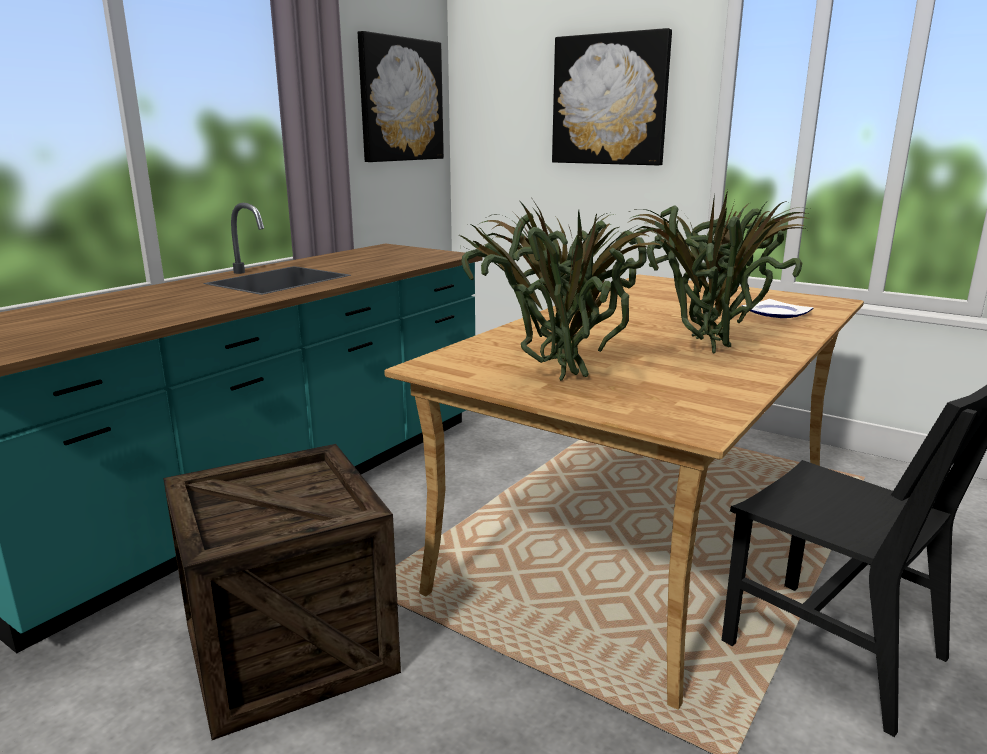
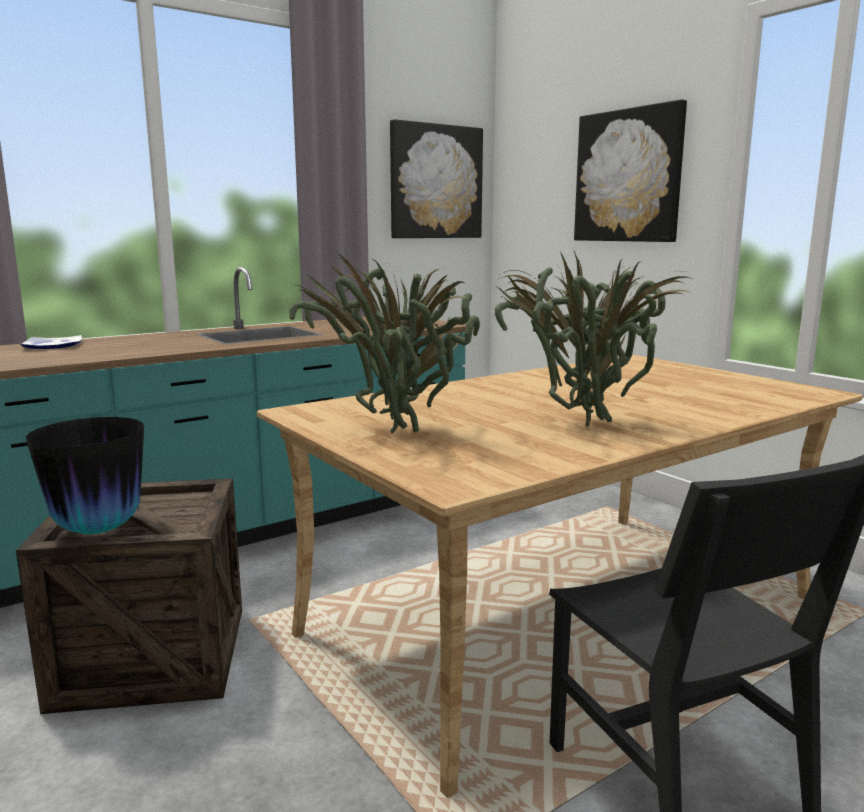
camera: 20 degrees right, 5 degrees down
(245, 526) = (98, 530): none -> vase
(776, 312) = (726, 397): plate -> plate (54, 346)

